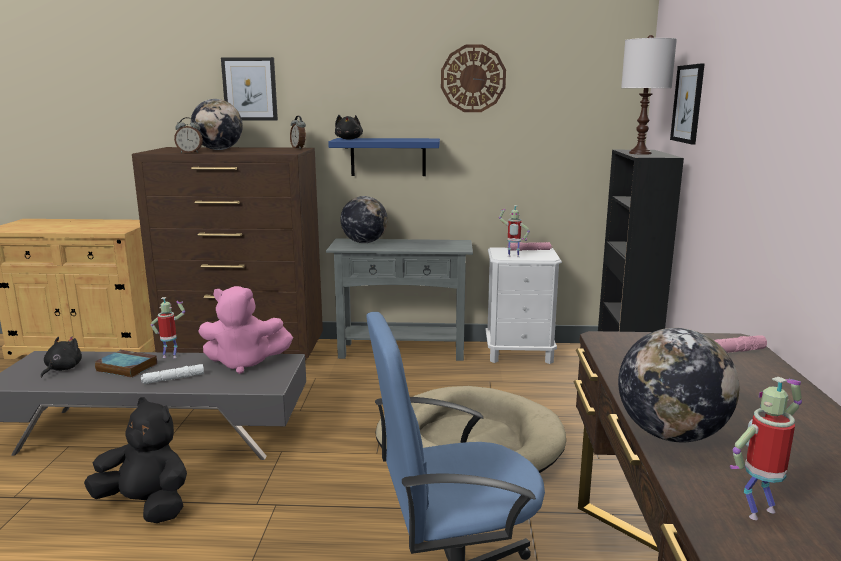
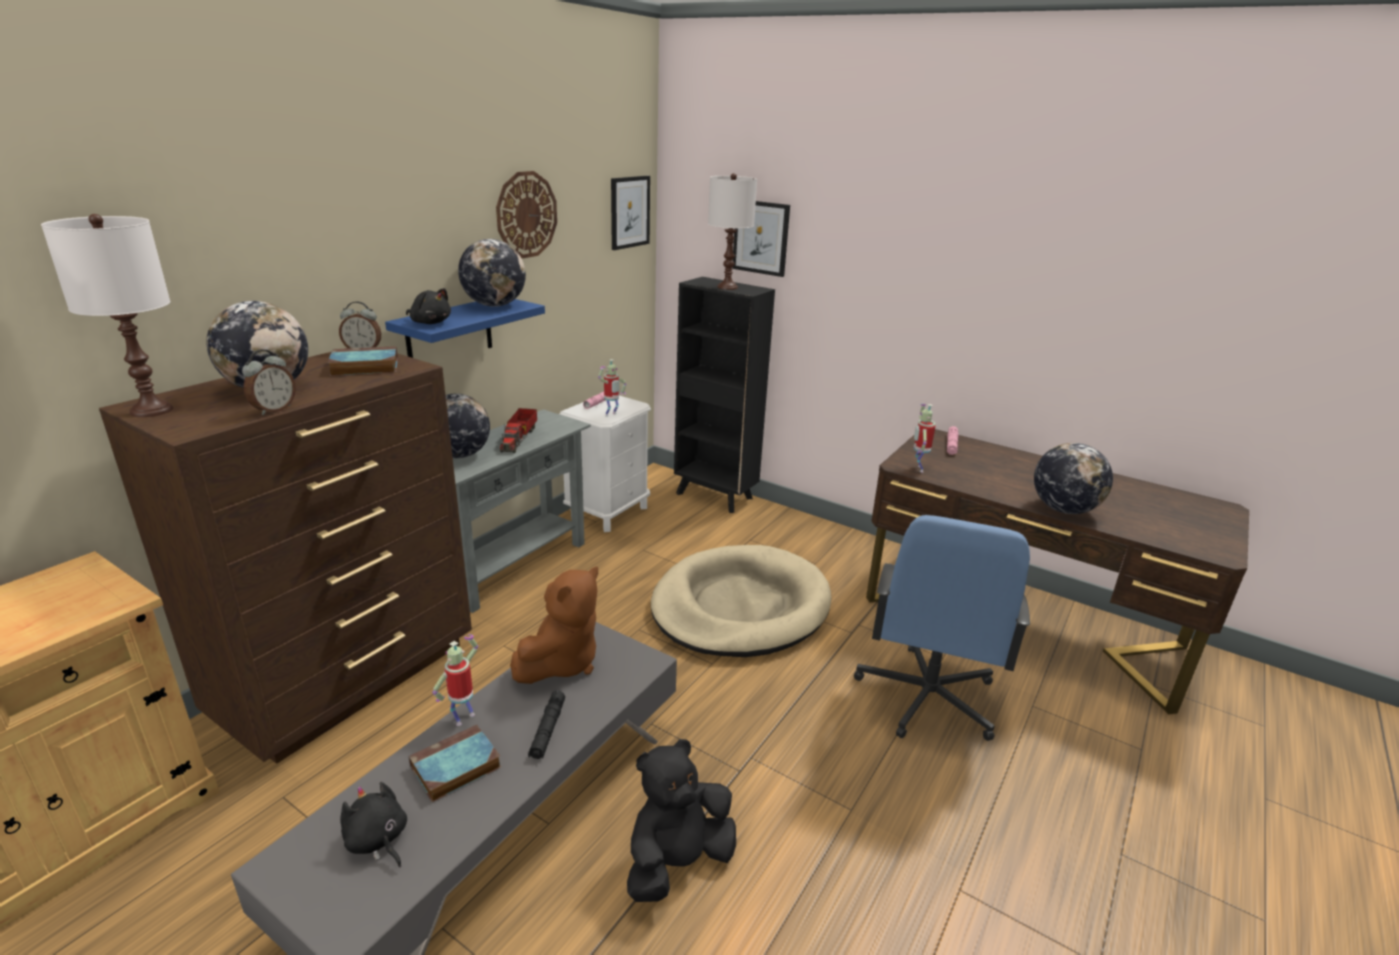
camera: 60 degrees left, 10 degrees up
(170, 148) = (151, 410): none -> white table lamp
(173, 379) = (547, 730): white flashlight -> black flashlight
(244, 363) = (561, 662): pink plush toy -> brown plush toy
(250, 89) = (242, 267): picture -> picture (629, 212)
(273, 150) = (363, 367): none -> book
(412, 139) = (494, 305): none -> globe
(413, 245) = (519, 438): none -> toy truck
(758, 510) = (1152, 525): toy robot -> toy robot (918, 468)

